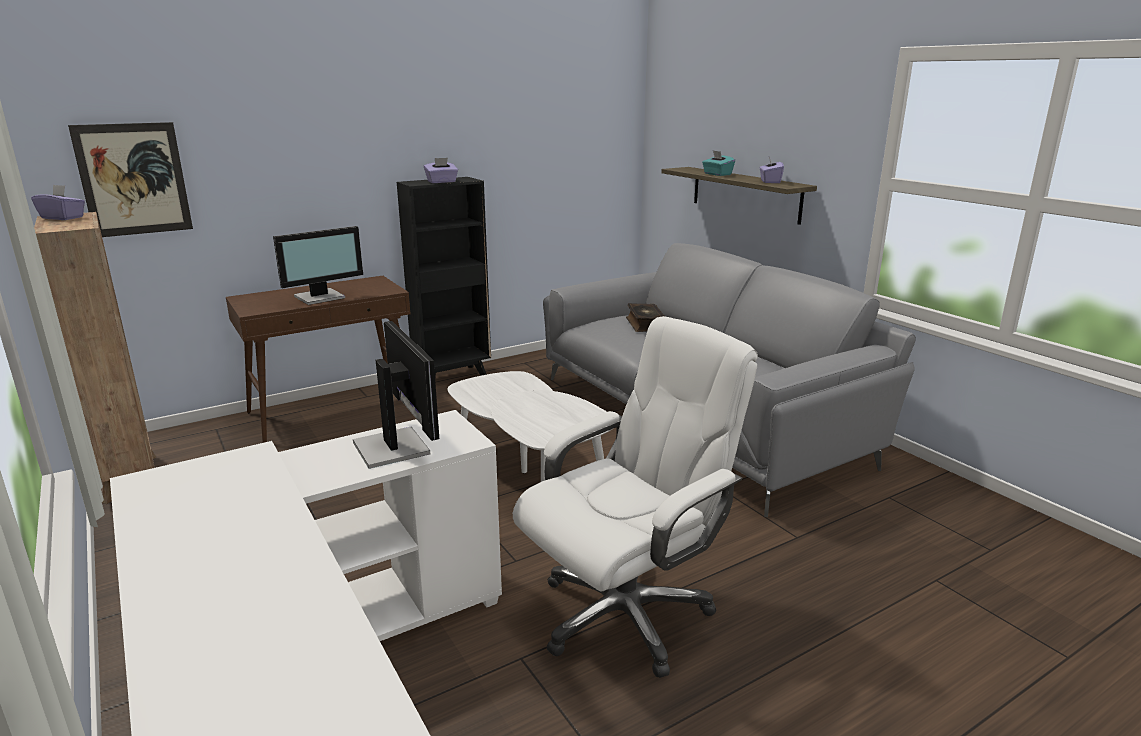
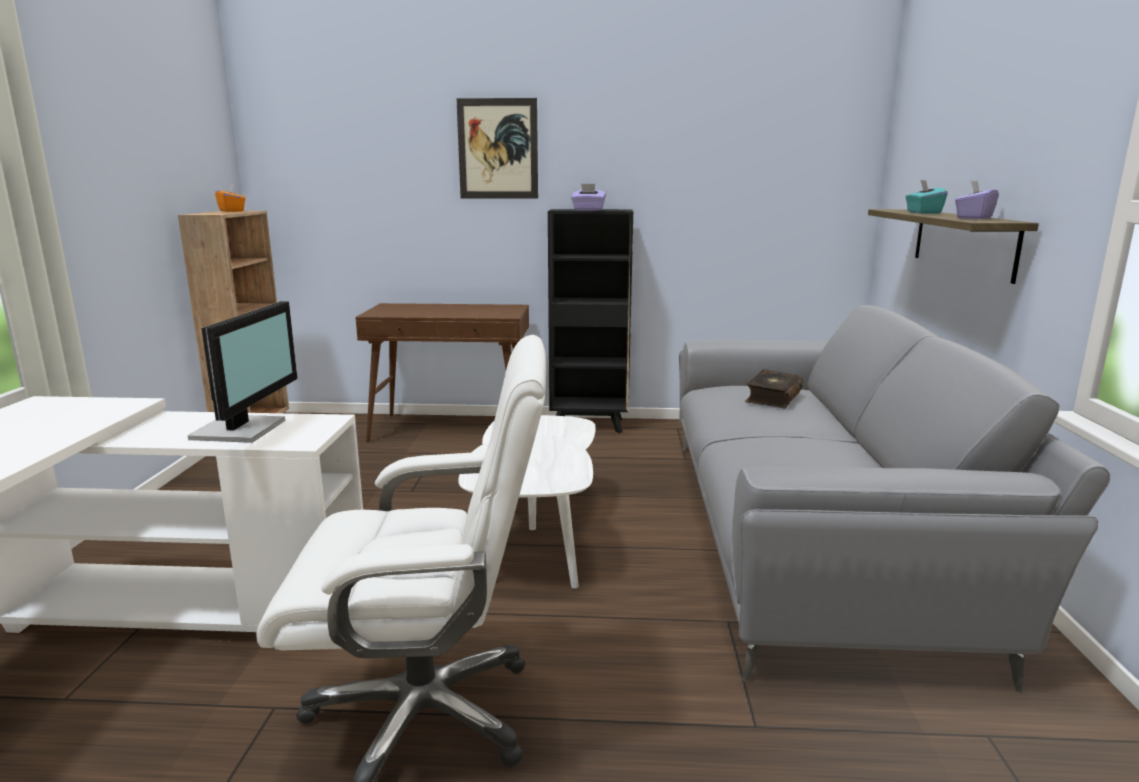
camera: 35 degrees right, 5 degrees down
(63, 218) = (232, 211): purple tissue box -> orange tissue box
(133, 179) = (320, 190): picture -> picture (498, 149)
(321, 297) = (442, 312): monitor -> none

